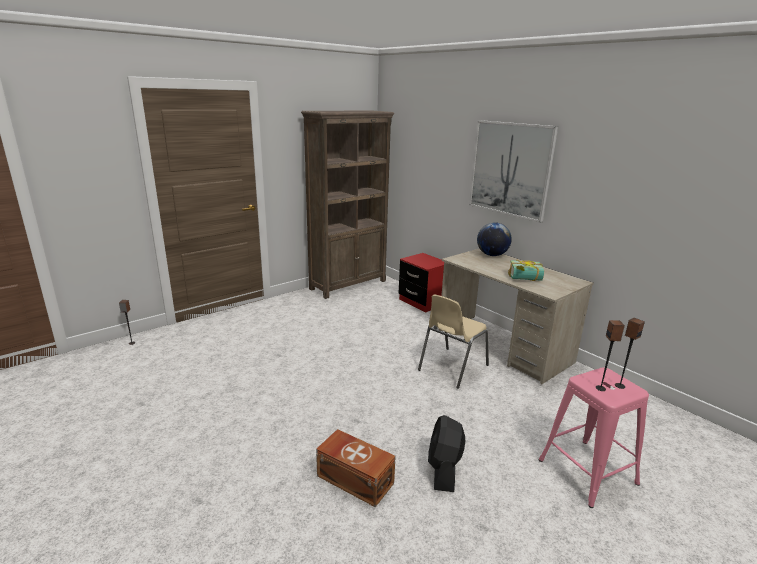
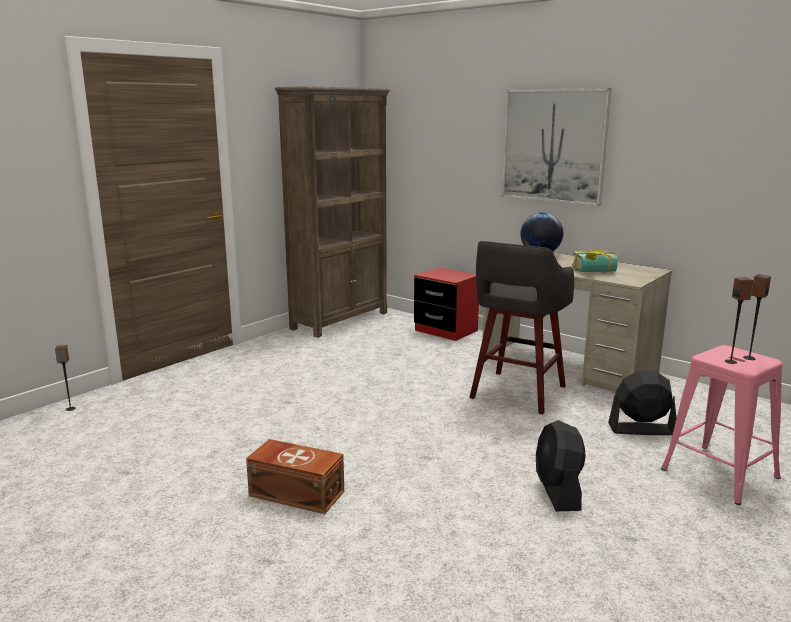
camera: 10 degrees left, 5 degrees down
(355, 478) = (455, 513): brown storage box -> brown storage box (296, 492)
(451, 368) = (516, 393): beige chair -> grey stool
(538, 416) = (641, 429): none -> black fan

